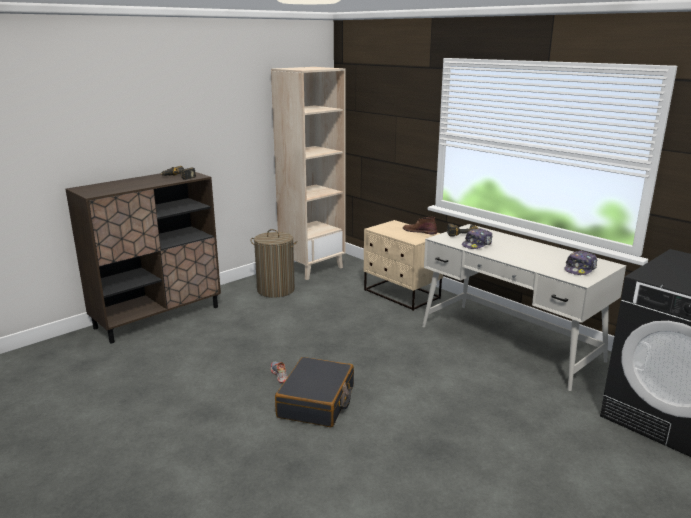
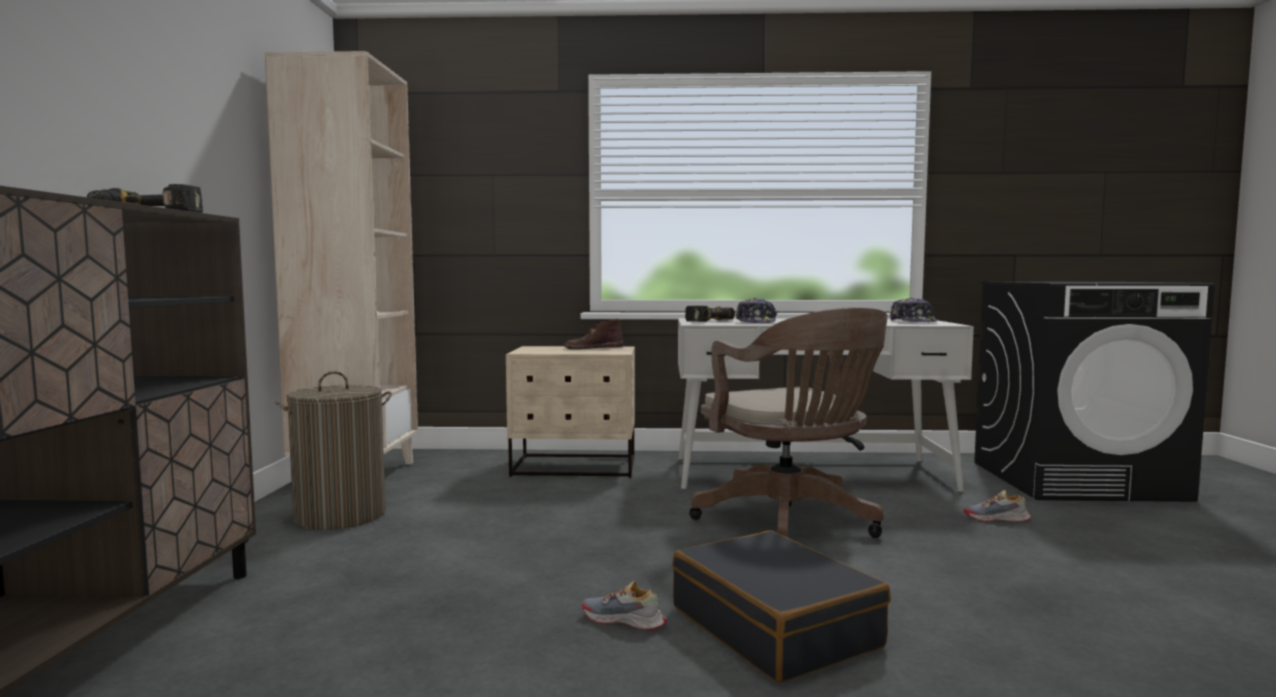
camera: 45 degrees left, 15 degrees down
(427, 365) = (791, 522): none -> brown office chair
(536, 412) = (996, 519): none -> shoe

